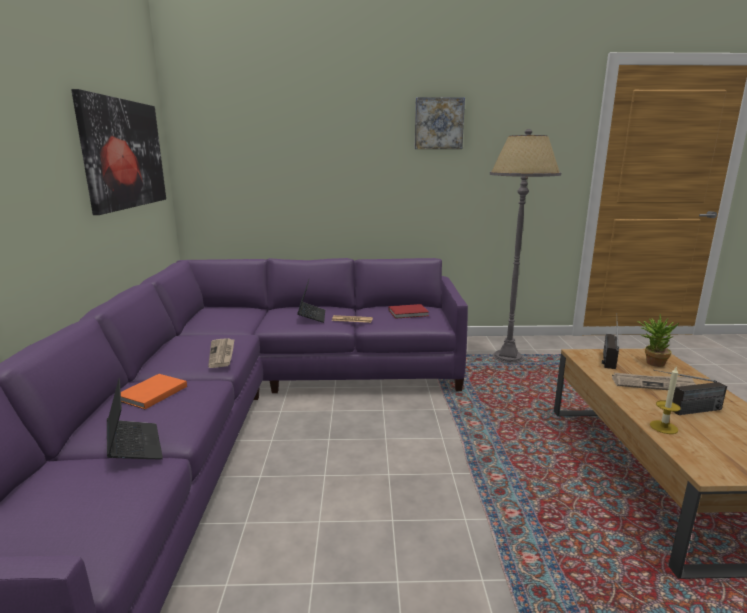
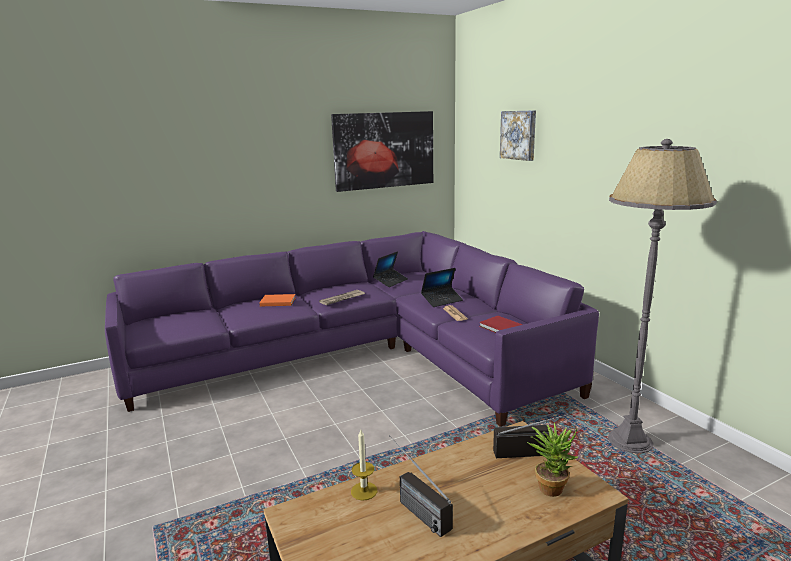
camera: 65 degrees right, 0 degrees up
(134, 446) = (224, 317): laptop -> laptop (390, 281)
(438, 123) = (643, 122): picture -> picture (519, 135)
(653, 384) = (474, 486): newspaper -> none

